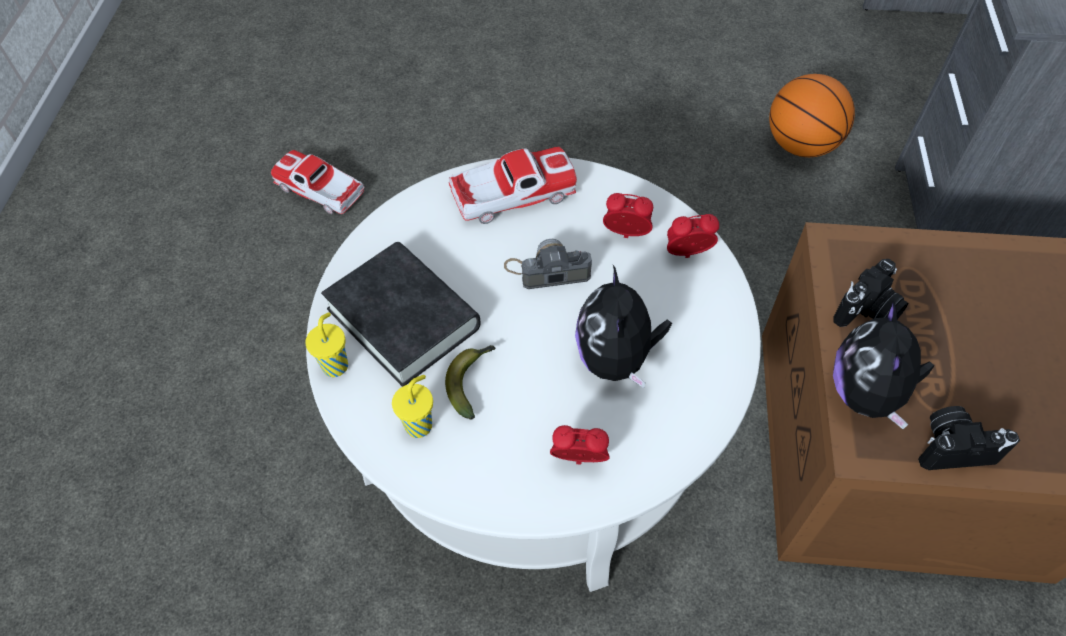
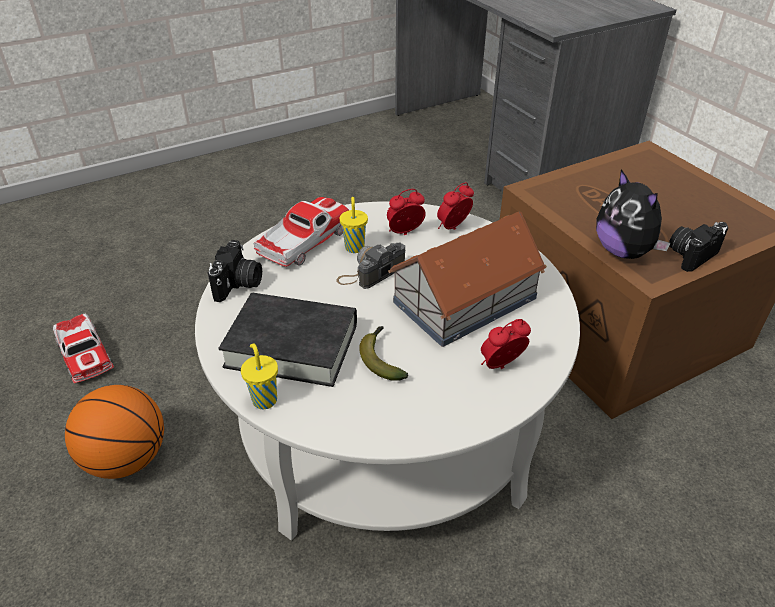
camera: 35 degrees left, 15 degrees down
(320, 190) = (84, 354): toy car -> toy car turned 120 degrees counterclockwise
(419, 424) = (369, 403): yellow cup -> yellow cup (354, 247)
(616, 359) = (466, 300): plush toy -> toy house
(801, 145) = (421, 193): basketball -> basketball (127, 459)
(868, 312) = (582, 213): camera -> camera (239, 285)

